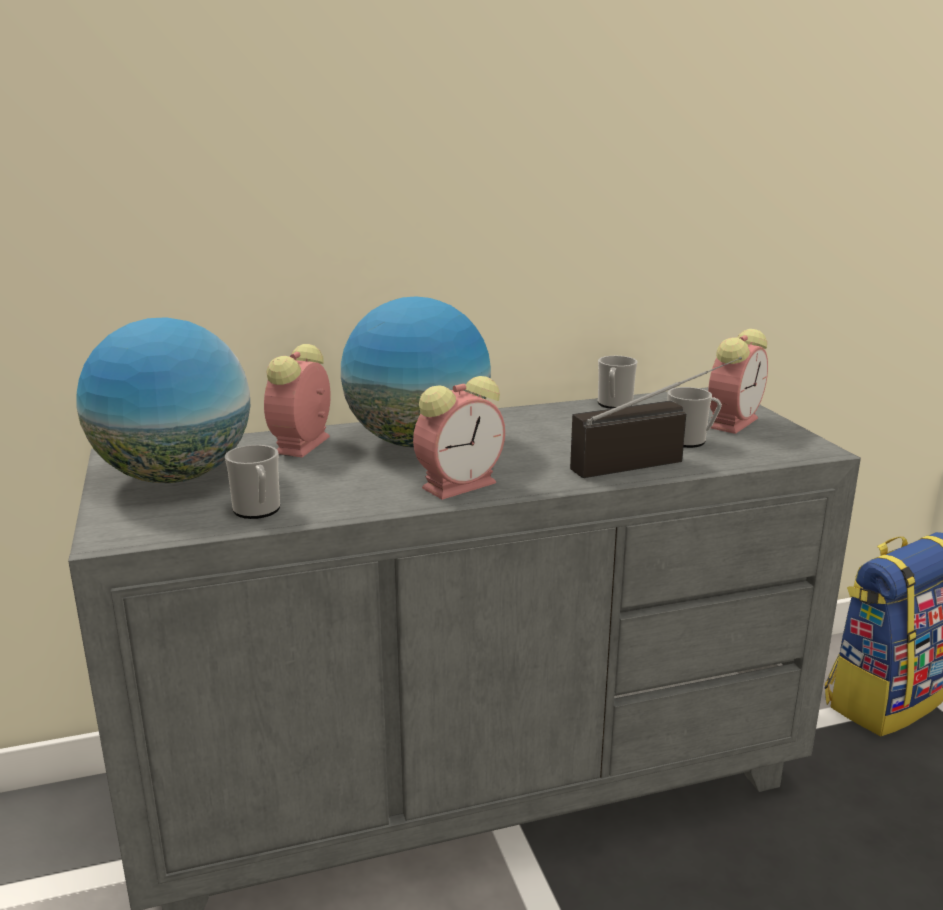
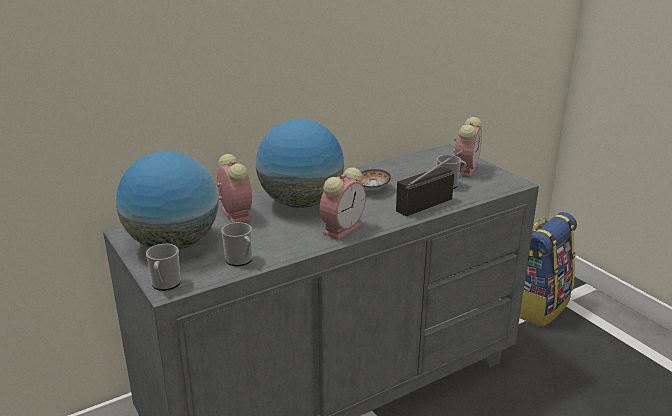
camera: 15 degrees left, 5 degrees up
(302, 446) = (234, 213): alarm clock -> alarm clock turned 150 degrees clockwise
(551, 434) = (372, 189): none -> bowl
(614, 405) = (396, 164): mug -> mug (165, 285)

